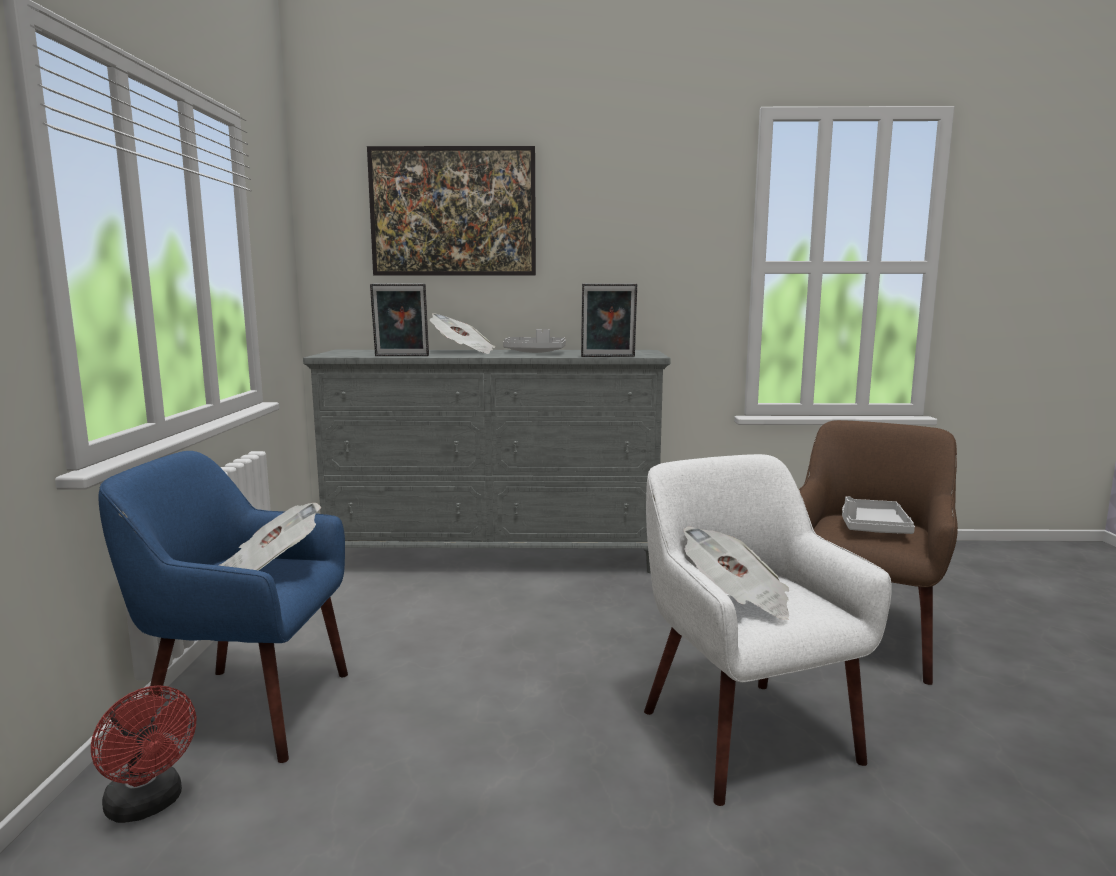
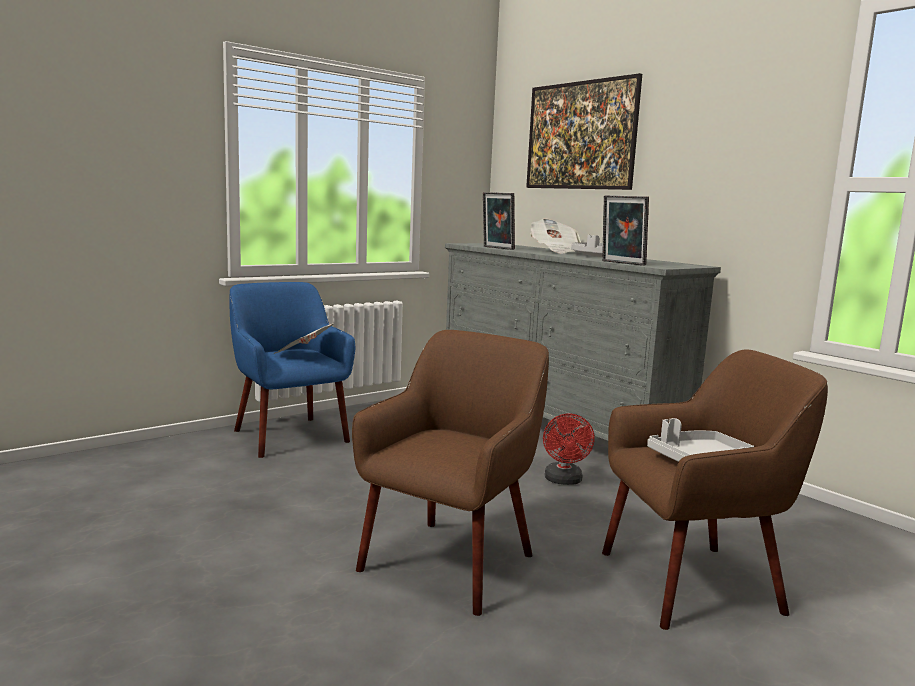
camera: 50 degrees right, 0 degrees up
(148, 805) = (202, 447): red fan -> red fan (564, 481)
(737, 600) = (431, 439): newspaper -> none
(744, 734) = (450, 562): white armchair -> brown armchair

